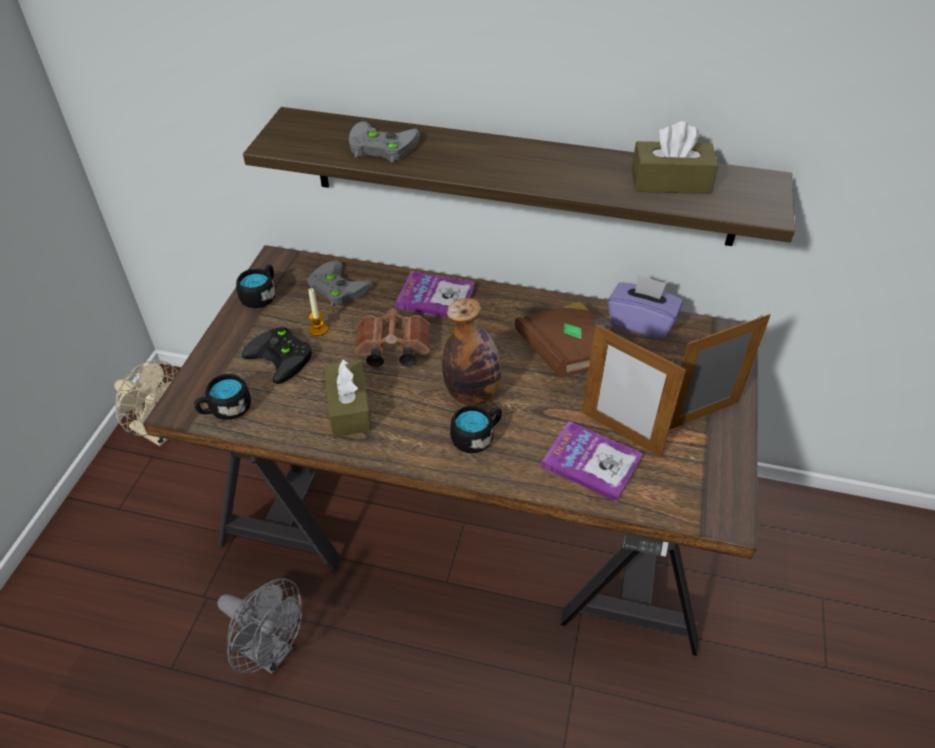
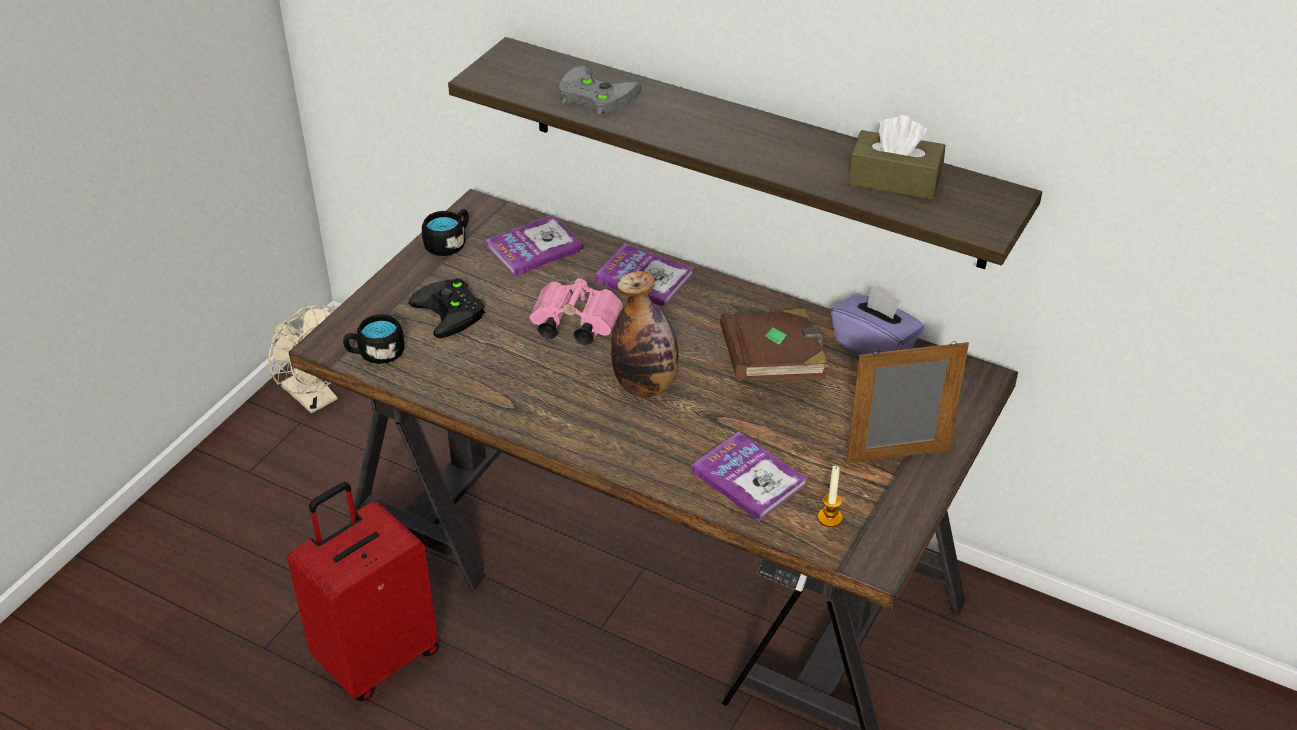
camera: 15 degrees right, 5 degrees down
(271, 652) = (376, 657): grey fan -> red suitcase
(318, 329) = (499, 290): candle -> candle (830, 518)
(335, 287) = (534, 248): grey game controller -> book
(349, 407) = (505, 375): brown tissue box -> none
(391, 350) = (572, 325): brown binoculars -> pink binoculars
(477, 437) = (633, 429): black mug -> none
(620, 433) = (795, 456): picture frame -> none

